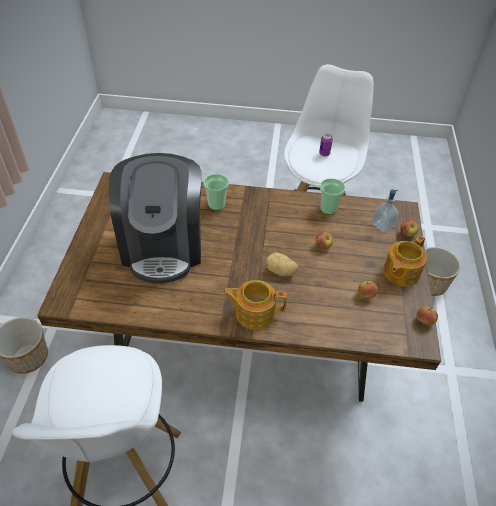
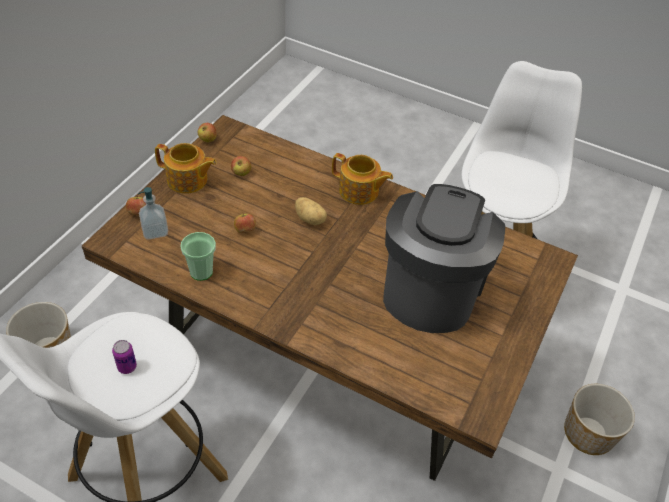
camera: 160 degrees left, 0 degrees up
(216, 205) = (342, 325): cup -> none
(400, 272) = (188, 180): teapot -> teapot turned 45 degrees clockwise

